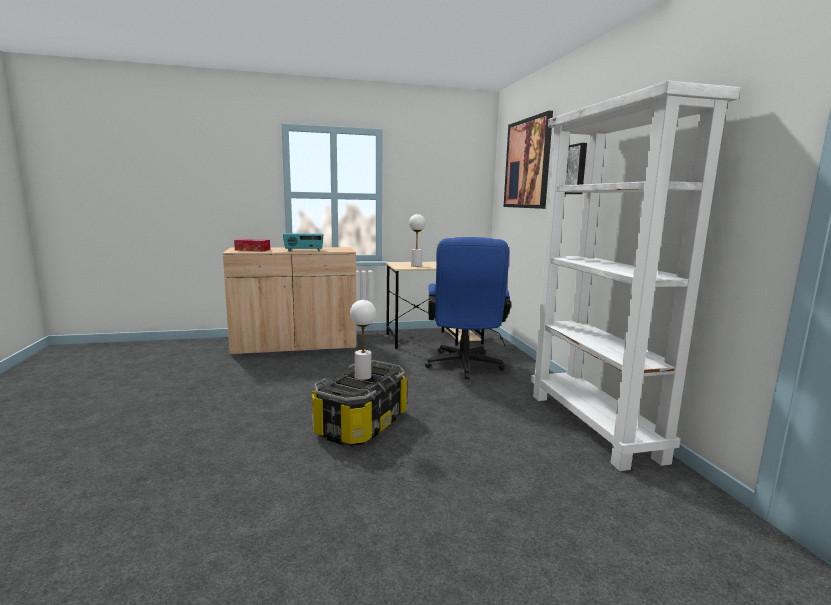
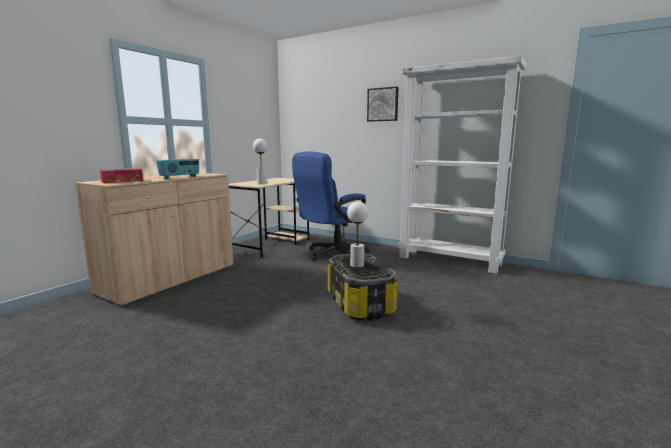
camera: 45 degrees left, 0 degrees up
(463, 367) = (332, 255): blue office chair -> blue office chair turned 90 degrees clockwise
(527, 164) = (328, 99): picture -> none

